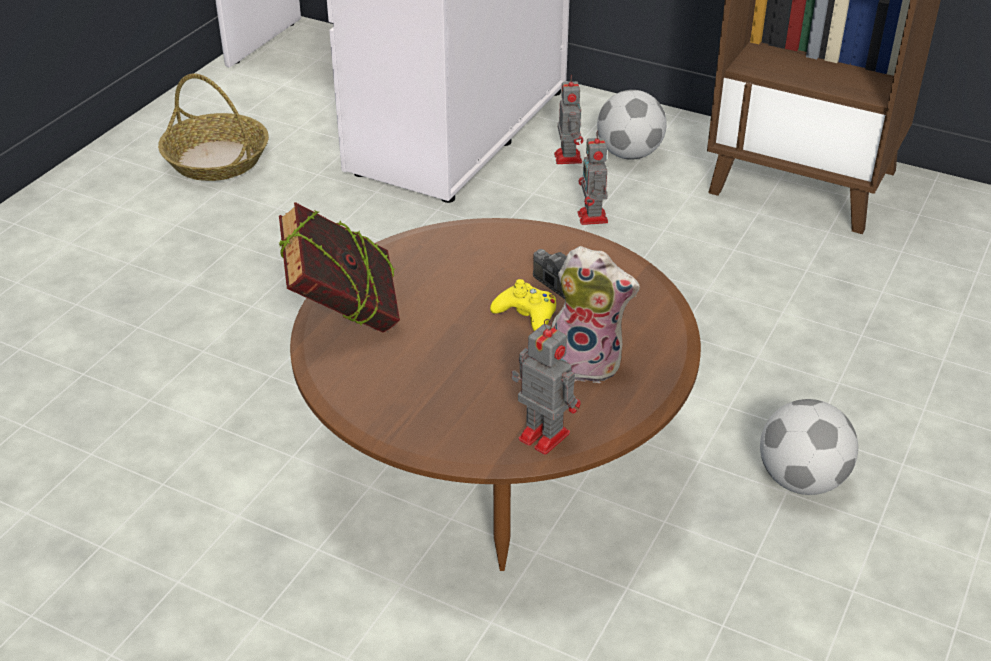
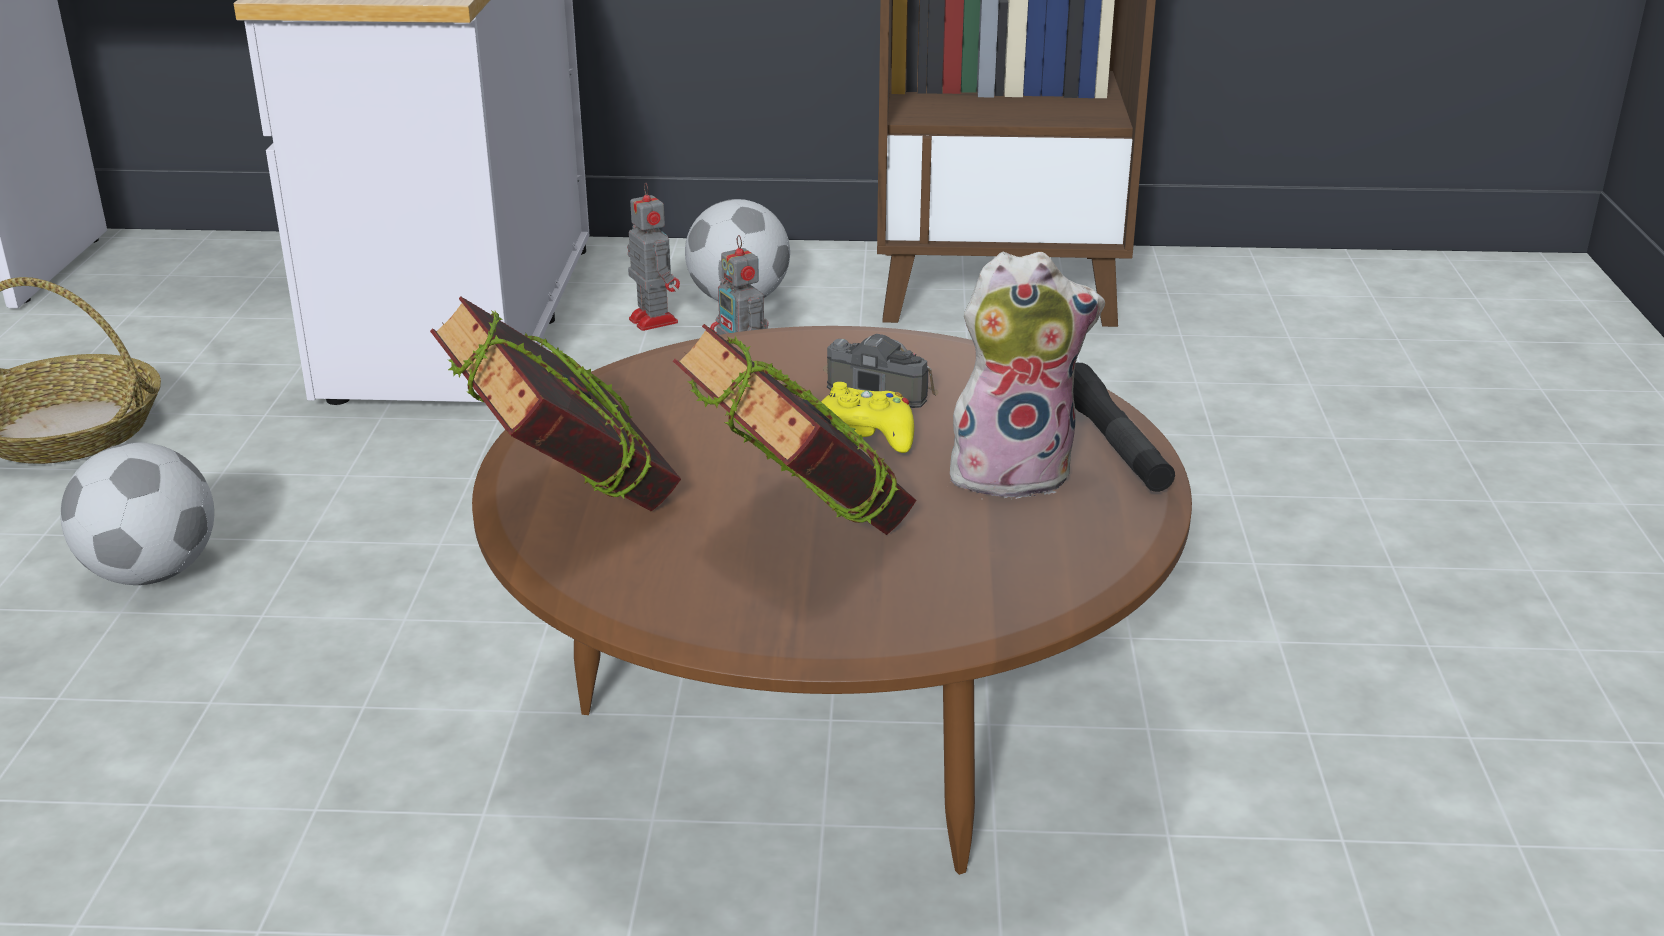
camera: 25 degrees left, 10 degrees down
(444, 370) = (799, 536): none -> book
(542, 435) = (1032, 579): toy robot -> none
(661, 359) = (1114, 444): none -> black flashlight
(801, 480) = (1286, 622): football -> football (152, 574)

